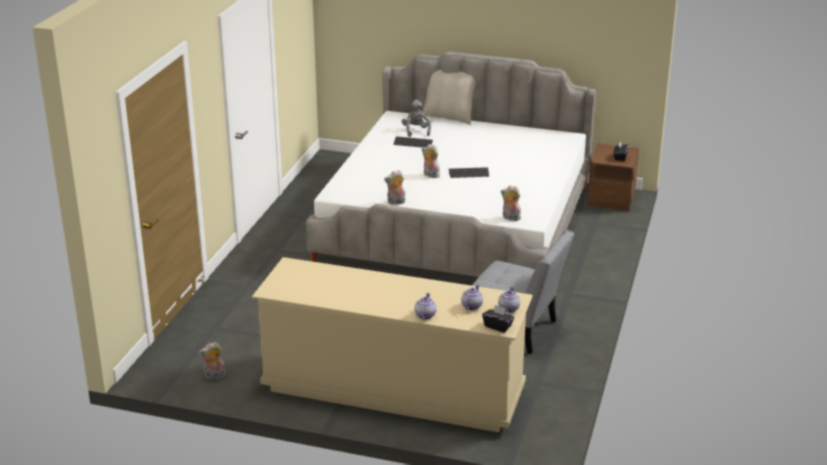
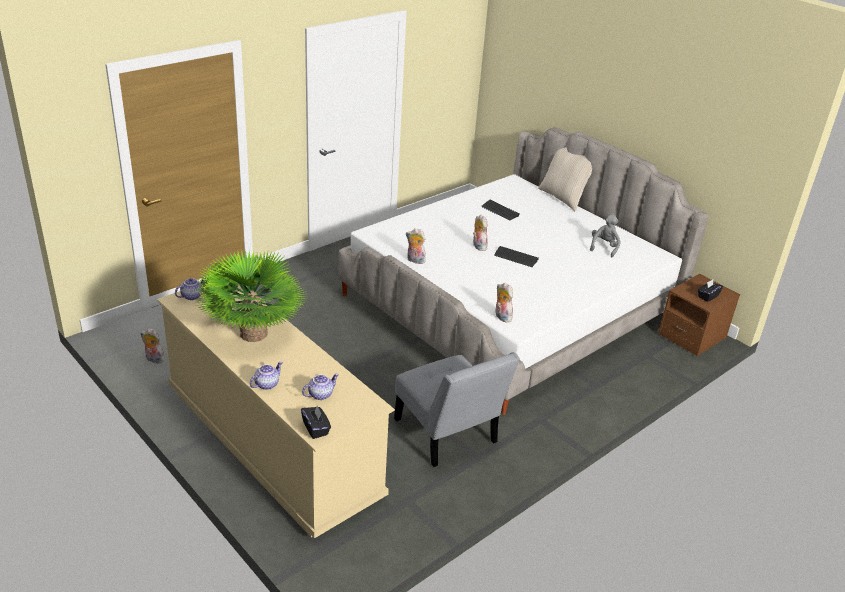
camera: 30 degrees right, 5 degrees up
(367, 289) = (254, 334): none -> potted plant
(416, 131) = (516, 201): grey plush toy -> grey plush toy (604, 247)
(508, 309) = (350, 414): teapot -> teapot (191, 296)

